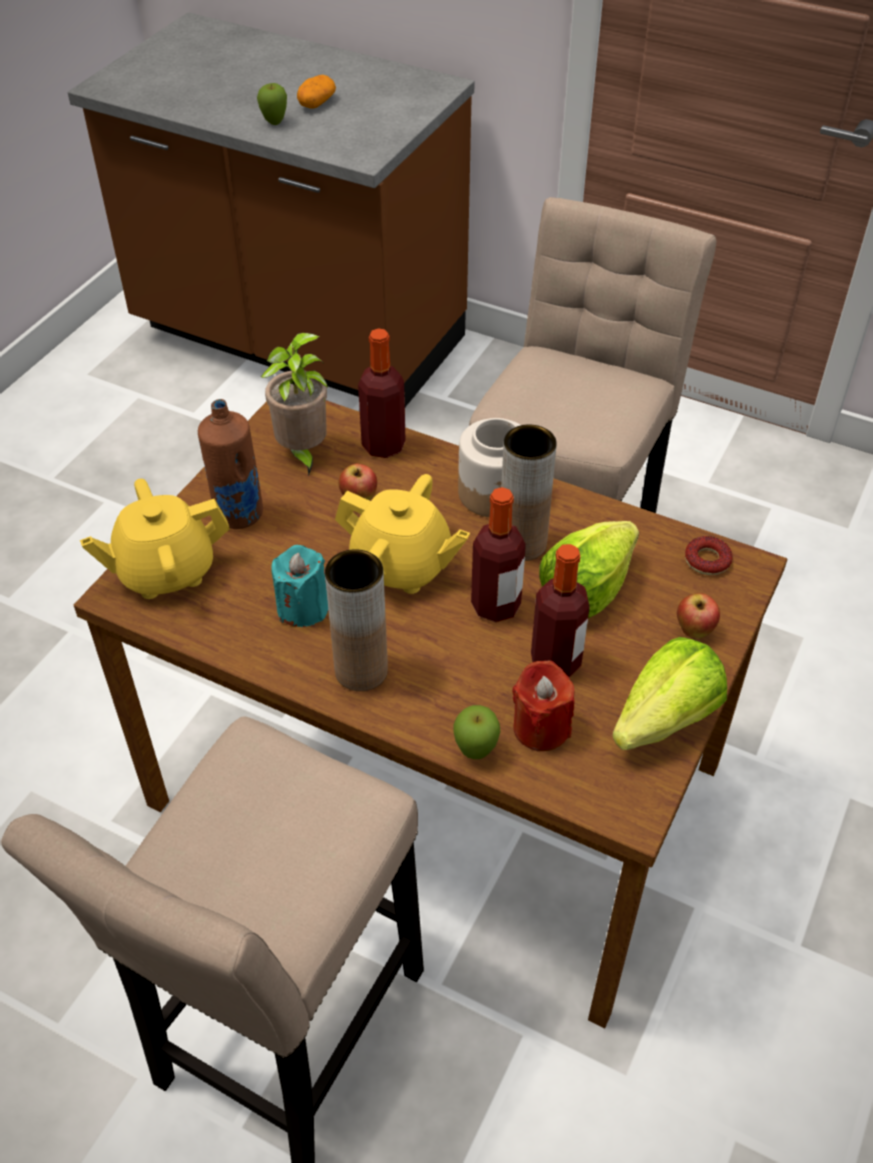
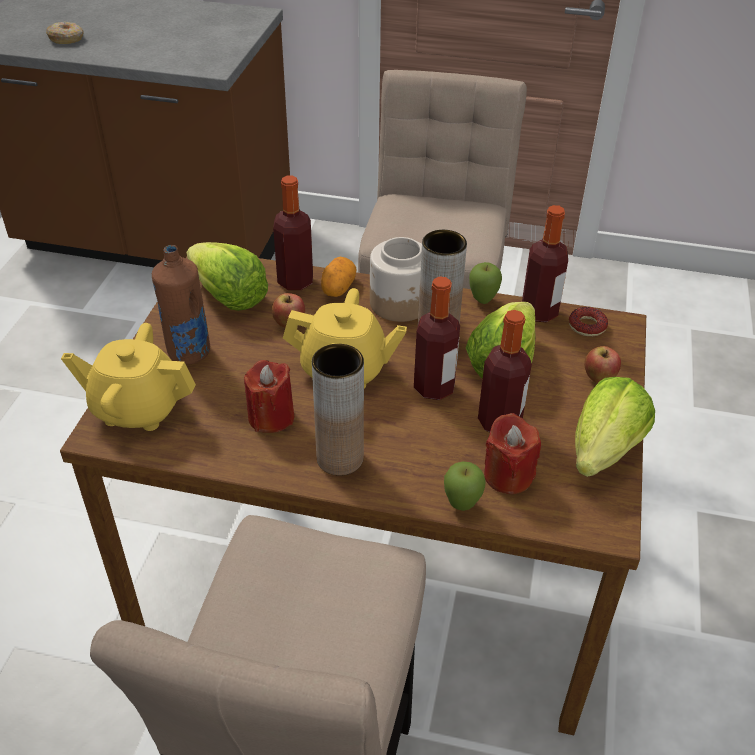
camera: 15 degrees left, 5 degrees down
(165, 571) = (137, 408): yellow teapot -> yellow teapot turned 45 degrees clockwise
(209, 96) = (67, 39): none -> donut
(274, 123) = (129, 52): apple -> apple (482, 301)
(302, 453) = (228, 297): potted plant -> lettuce
(303, 608) = (271, 417): turquoise candle -> red candle
(316, 103) = (160, 35): potato -> potato (338, 287)
(655, 532) = (539, 312): none -> bottle

